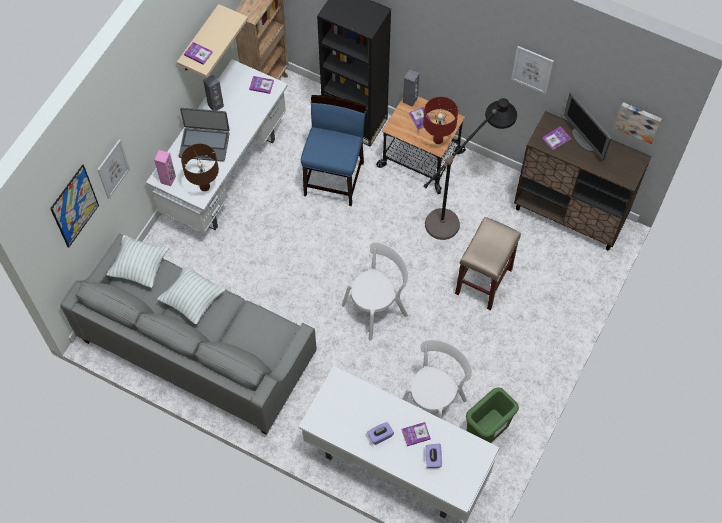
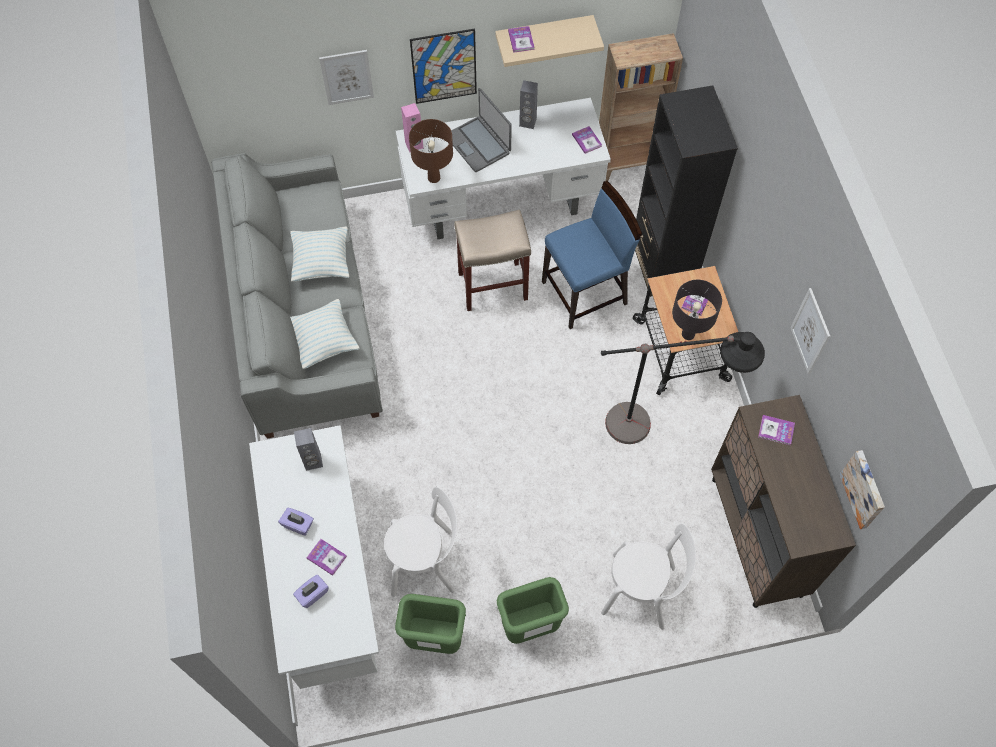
camera: 50 degrees right, 0 degrees up
(74, 206) = (269, 72): picture -> picture (444, 66)
(139, 267) = (318, 198): pillow -> pillow (323, 341)
(377, 308) = (481, 434): white chair -> white chair (642, 591)
(410, 100) = (708, 276): grey speaker -> grey speaker (313, 462)
(438, 140) = (688, 334): red table lamp -> black table lamp
(483, 282) = (599, 510): beige stool -> beige stool (492, 286)
(523, 374) = (530, 627): none -> green trash can
(583, 140) = (802, 459): monitor -> none

